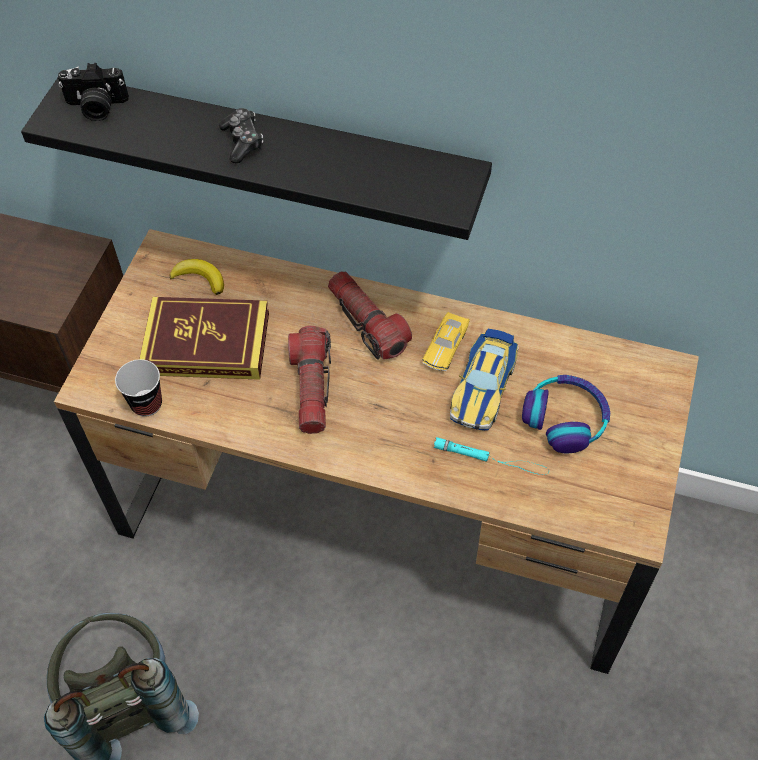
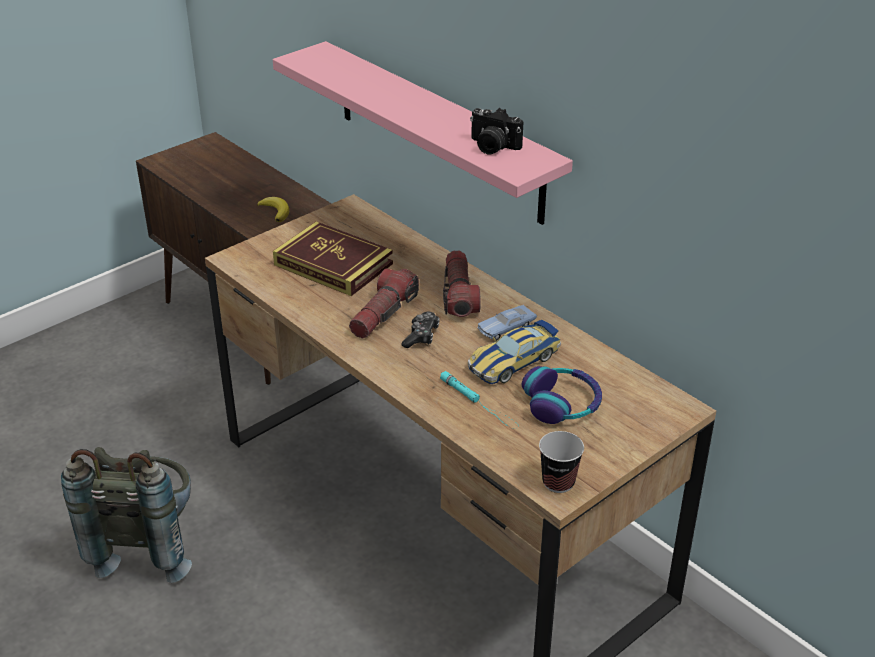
camera: 30 degrees right, 20 degrees down
(96, 107) = (330, 61): camera -> camera (492, 147)
(146, 404) = (262, 280): cup -> cup (558, 482)
(200, 278) = (362, 230): banana -> banana (275, 211)
(242, 141) = (406, 101): game controller -> game controller (421, 336)
(273, 152) = (438, 131): black shelf -> pink shelf
(445, 346) = (506, 328): yellow toy car -> blue toy car

